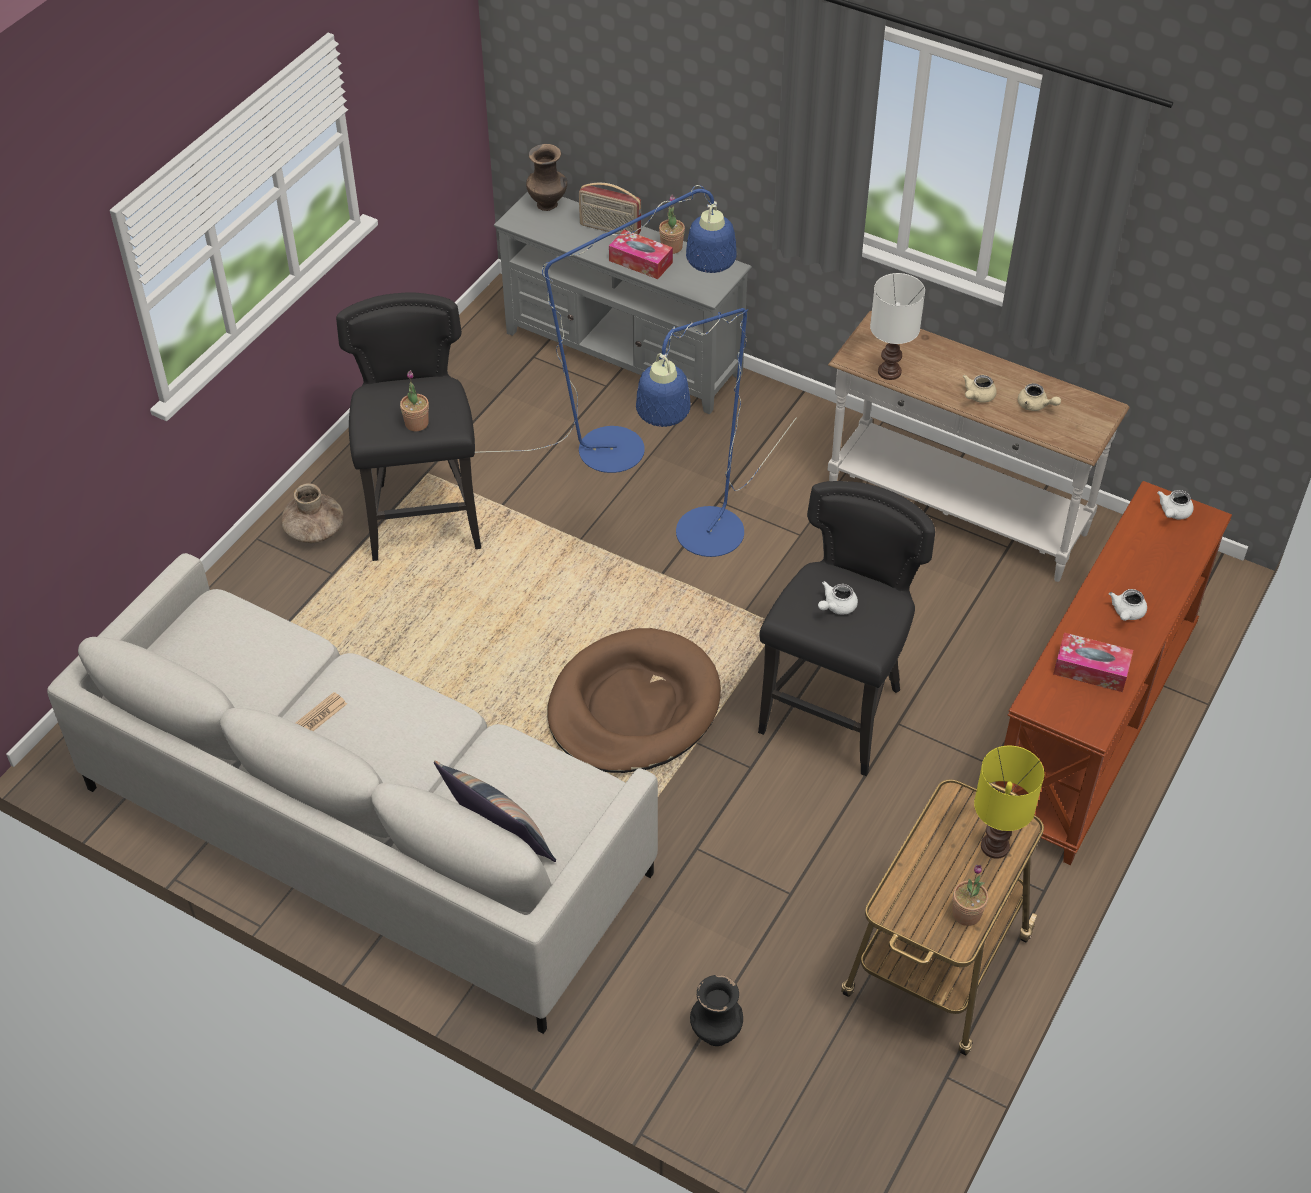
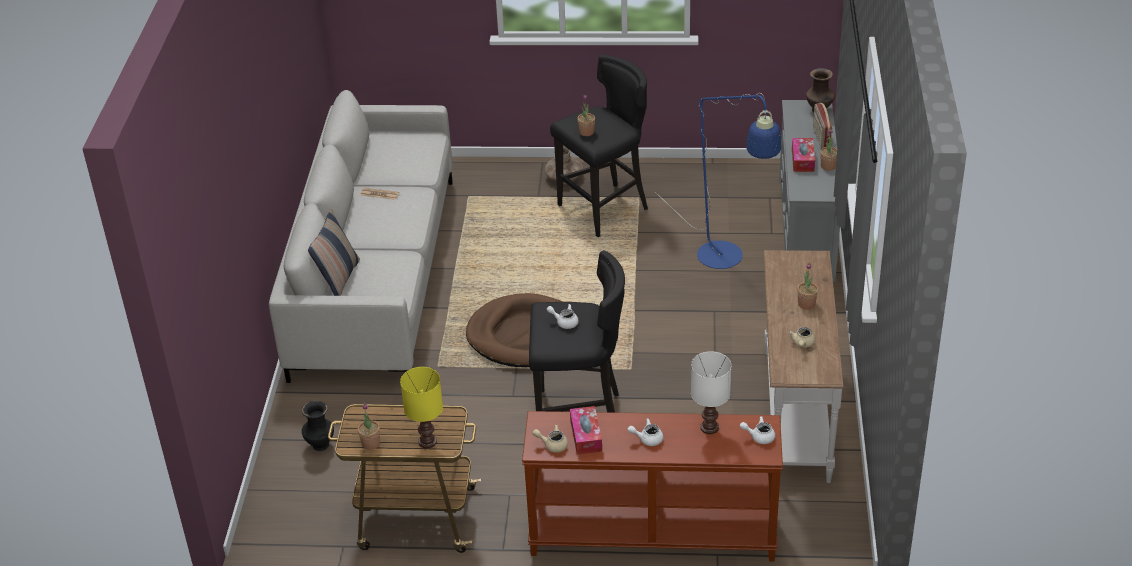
camera: 65 degrees right, 10 degrees down
(701, 543) = (672, 316): blue floor lamp -> none
(889, 371) = (778, 275): white table lamp -> white table lamp (710, 427)
(962, 371) = (806, 304): none -> potted plant
(977, 397) = (787, 317): beige teapot -> beige teapot (552, 444)

